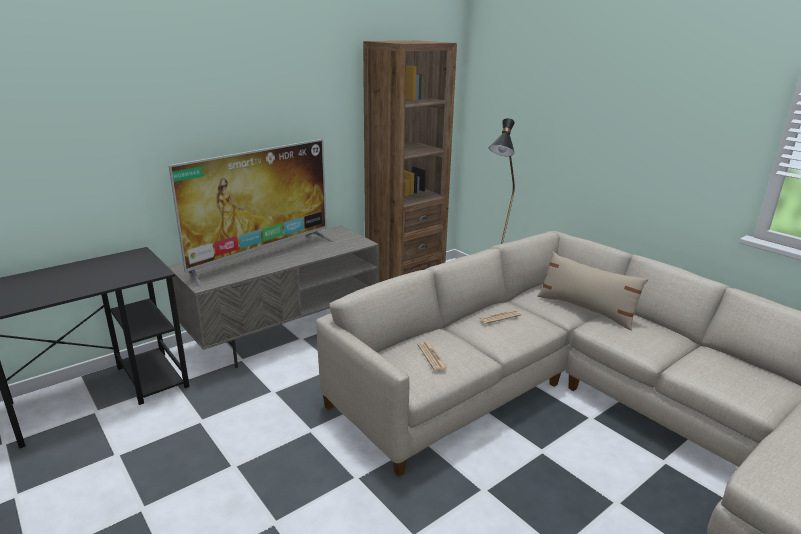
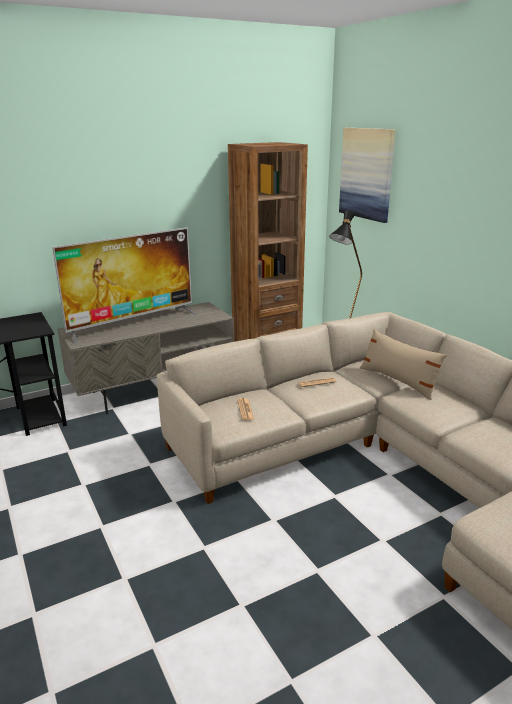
camera: 10 degrees right, 0 degrees up
(516, 77) = (367, 174): none -> picture

